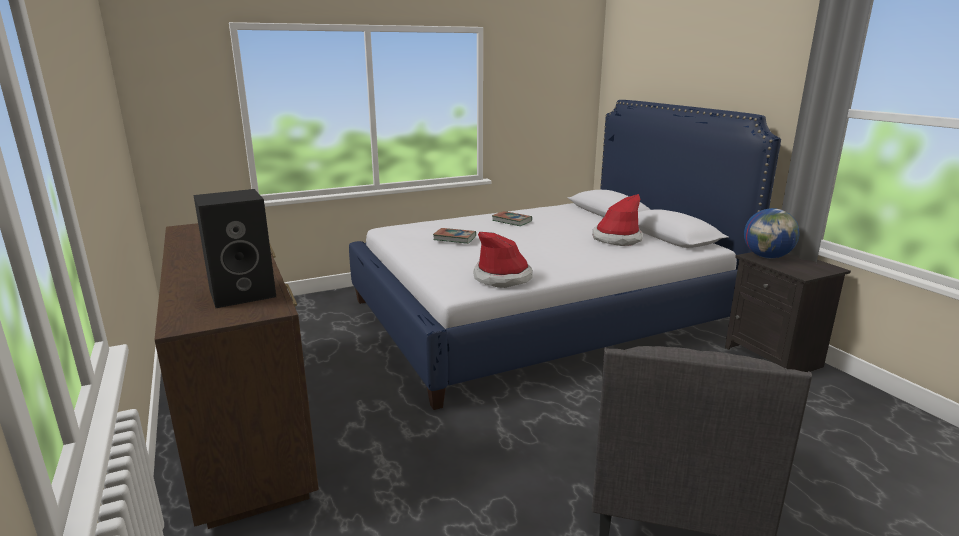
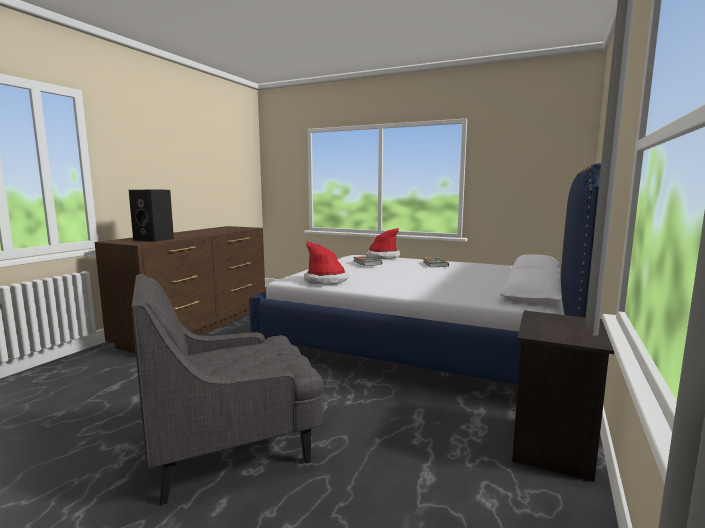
camera: 50 degrees right, 10 degrees down
(617, 239) = (472, 285): hat -> hat (382, 257)
(767, 257) = (551, 318): globe -> none

